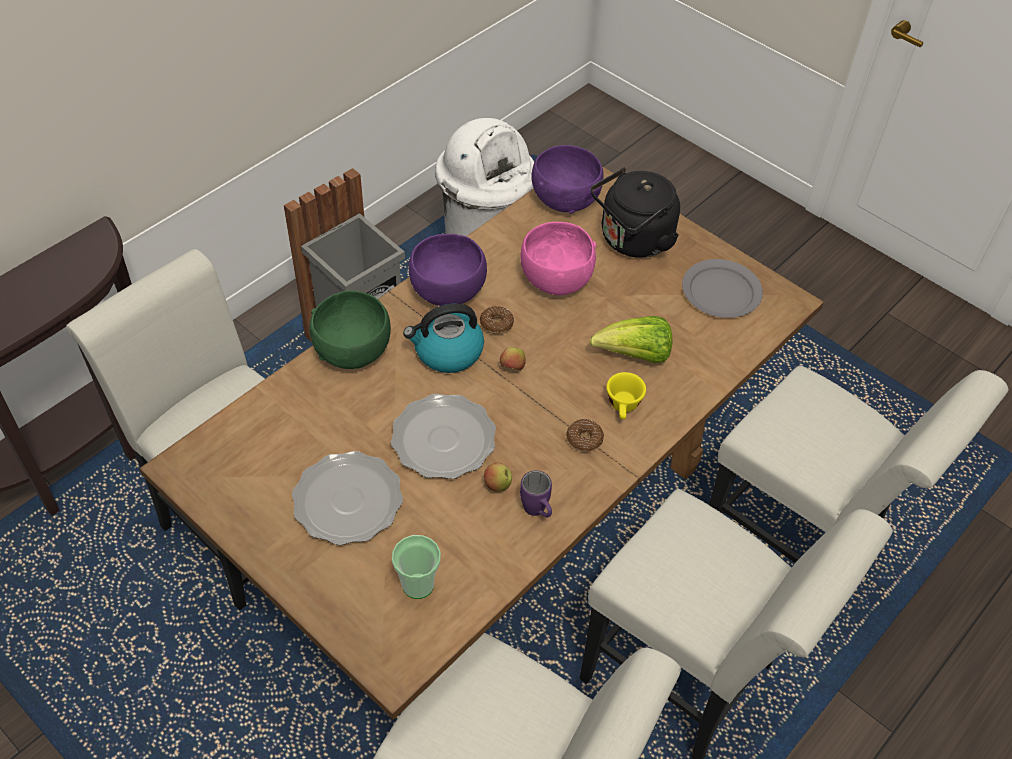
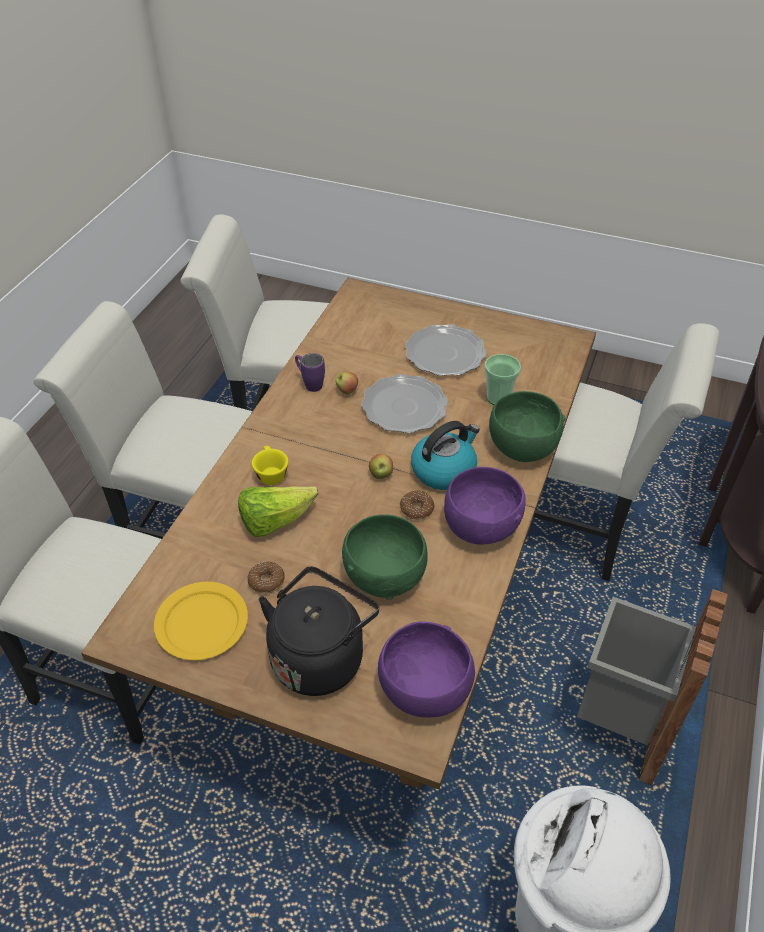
camera: 160 degrees right, 5 degrees down
(418, 584) = (368, 327): cup -> cup (498, 398)
(556, 279) = (383, 575): pink bowl -> green bowl
(584, 439) = (294, 439): donut -> donut (266, 581)
(721, 292) = (202, 622): grey plate -> yellow plate

